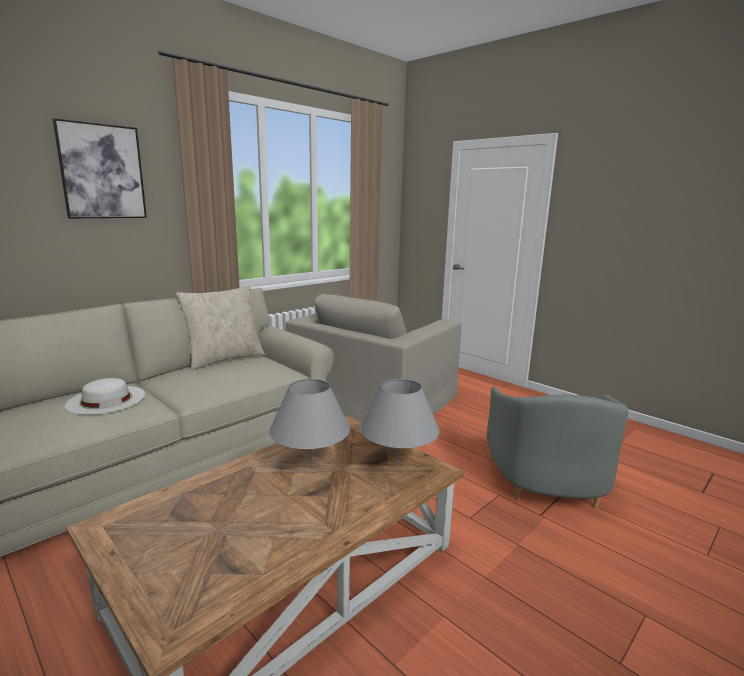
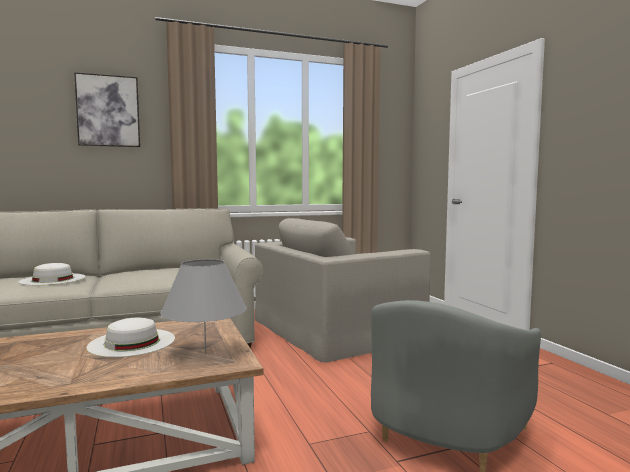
camera: 25 degrees right, 10 degrees down
(224, 359) = (179, 267): beige pillow -> none
(310, 467) = (132, 342): grey table lamp -> white hat

